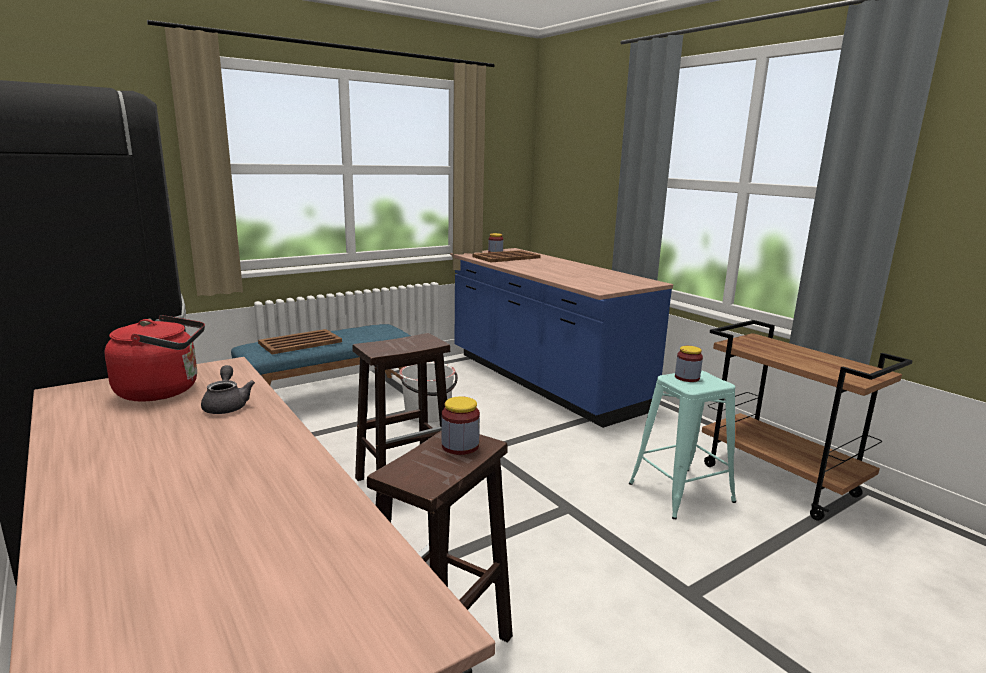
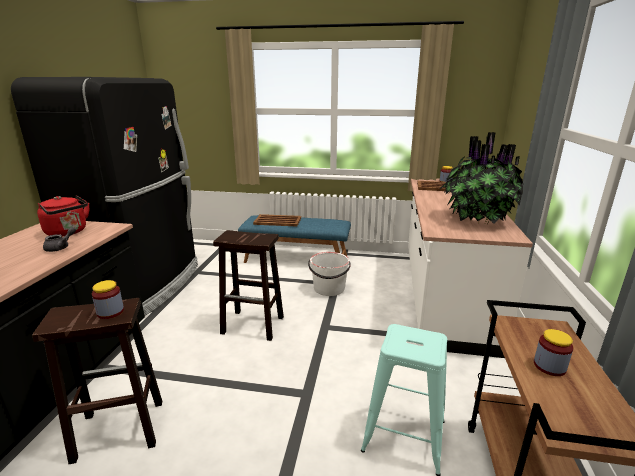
camera: 45 degrees right, 5 degrees up
(543, 381) = (443, 294): blue counter -> white counter
(600, 276) = (476, 219): none -> potted plant
(687, 377) = (412, 336): jar -> jar (549, 366)

